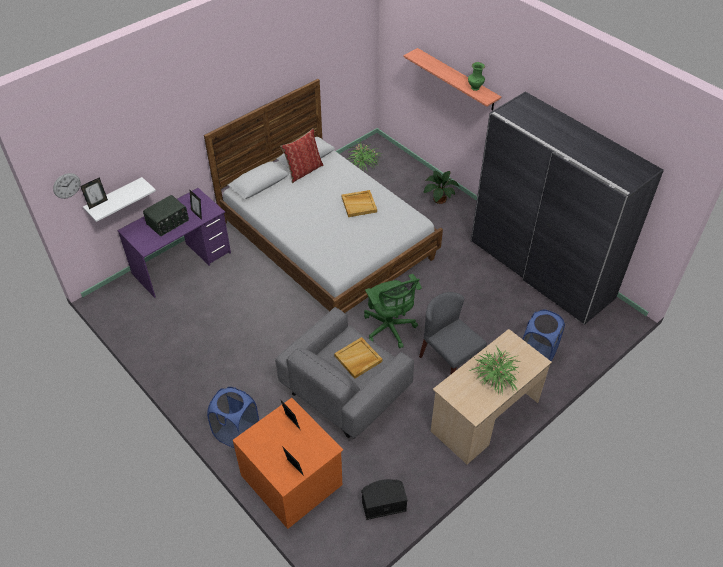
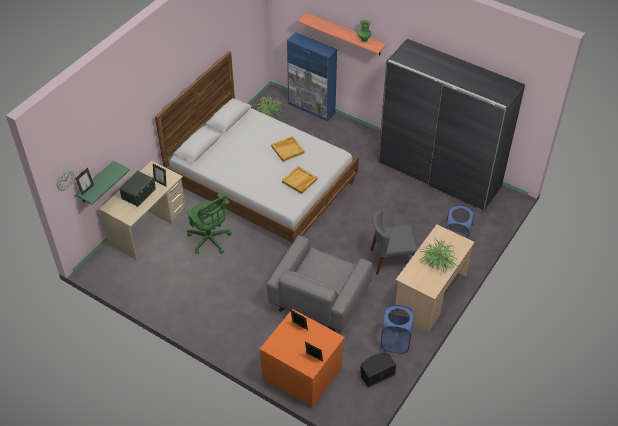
camera: 15 degrees left, 0 degrees up
(115, 199) = (96, 183): white shelf -> green shelf
(182, 263) = (148, 227): purple desk -> beige desk
(237, 433) = (246, 349): blue laundry basket -> blue laundry basket (395, 342)
(303, 171) = (231, 129): pillow -> none
(358, 359) = (328, 271): beige tray -> beige tray (299, 181)
(390, 329) = (337, 244): green office chair -> green office chair (210, 240)
(413, 167) = (311, 108): none -> blue cabinet
(438, 199) = (341, 132): potted plant -> none
(449, 361) = (391, 260): grey chair -> grey chair turned 45 degrees counterclockwise

